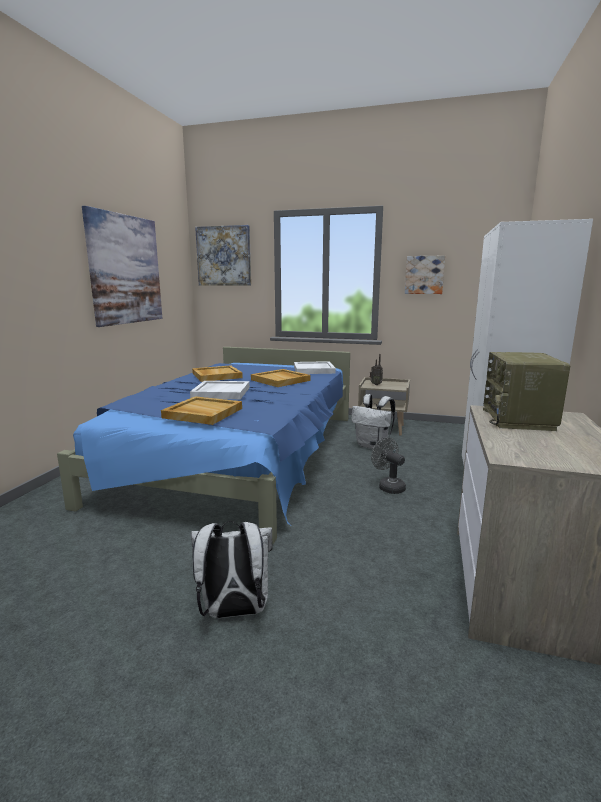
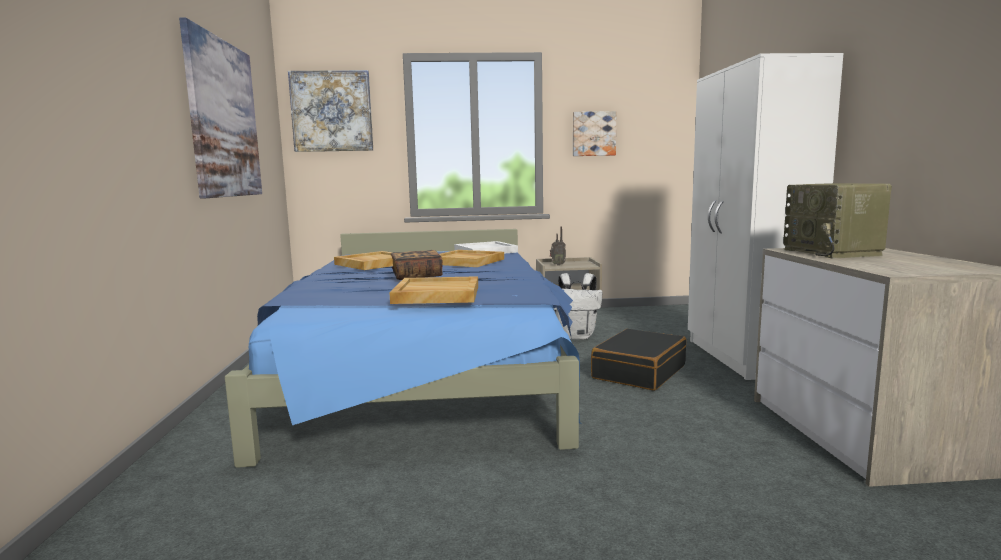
camera: 20 degrees left, 5 degrees down
(221, 392) = (417, 276): white tray -> book
(234, 612) = (612, 524): white backpack -> none
(388, 486) = (638, 372): grey fan -> black suitcase

